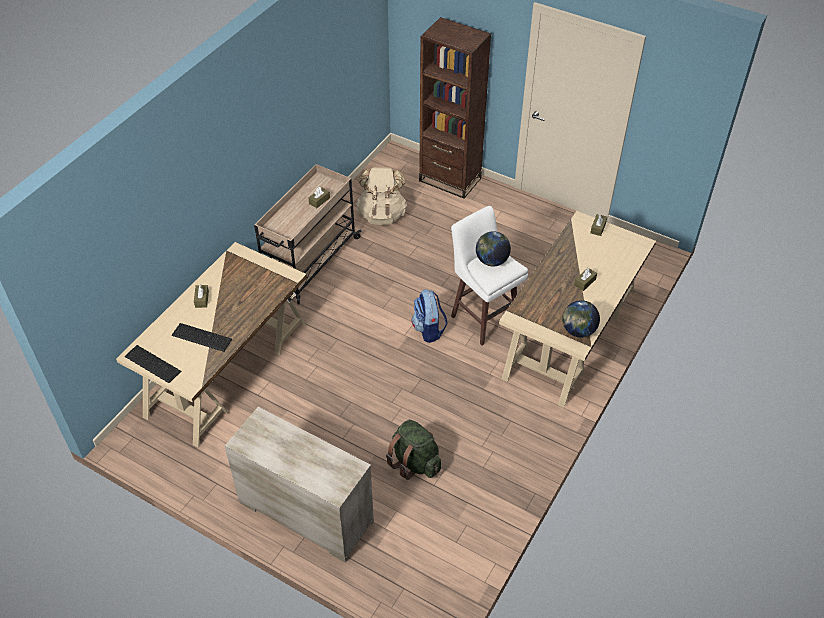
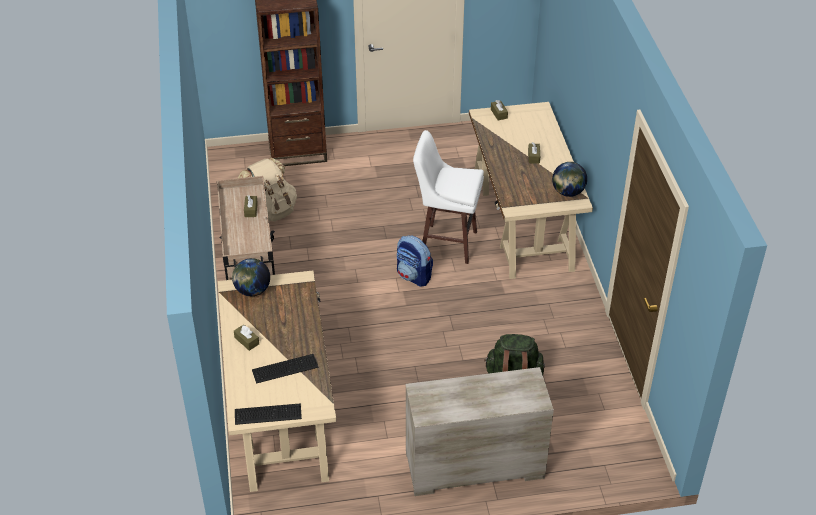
camera: 40 degrees left, 5 degrees down
(491, 261) = (452, 178): globe -> globe (252, 291)

